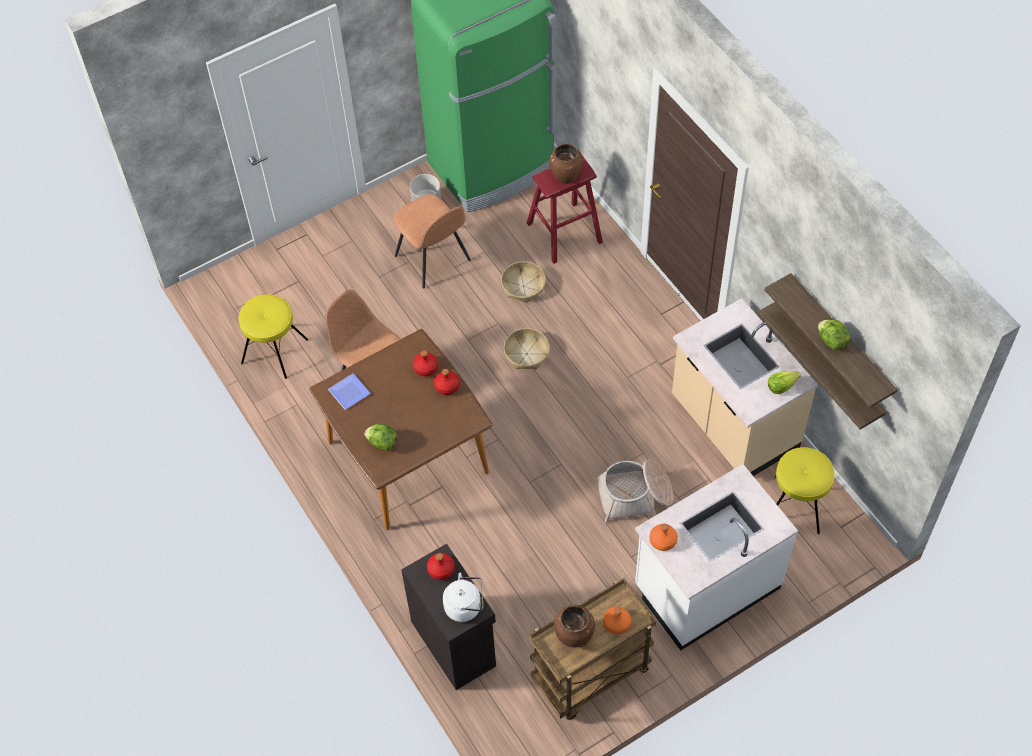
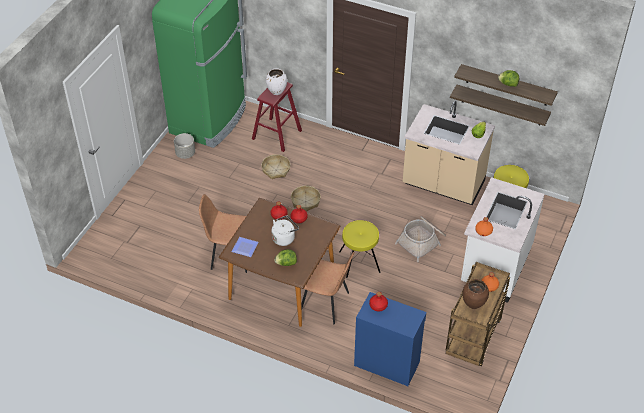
camera: 35 degrees left, 10 degrees down
(275, 352) = (155, 268): yellow stool -> yellow stool (359, 262)
(433, 259) = (213, 179): brown chair -> brown chair (325, 303)
(454, 642) = (386, 363): black cabinet -> blue cabinet
(465, 606) = (407, 316): white kettle -> white kettle (284, 238)
(565, 177) = (276, 92): brown vase -> white vase

